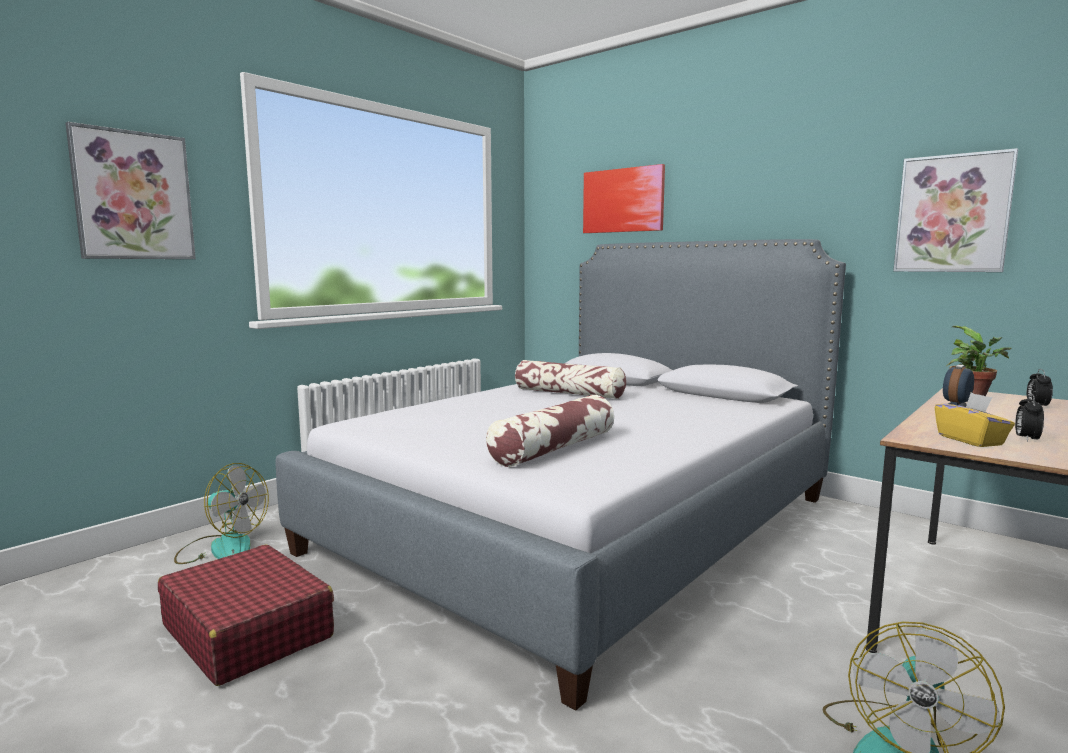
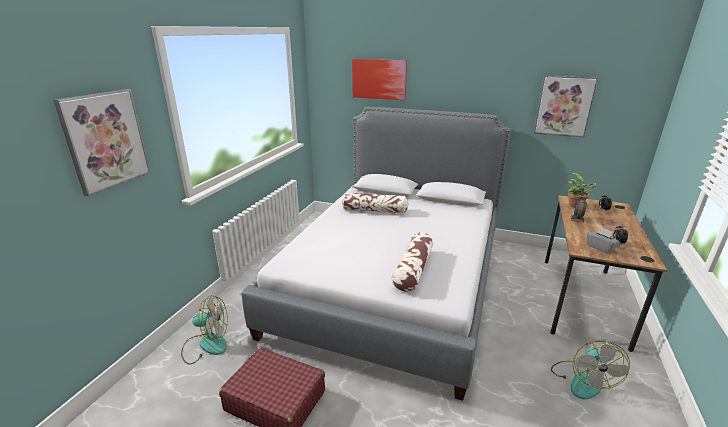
camera: 20 degrees left, 15 degrees up
(970, 440) = (600, 248): yellow tissue box -> grey tissue box

